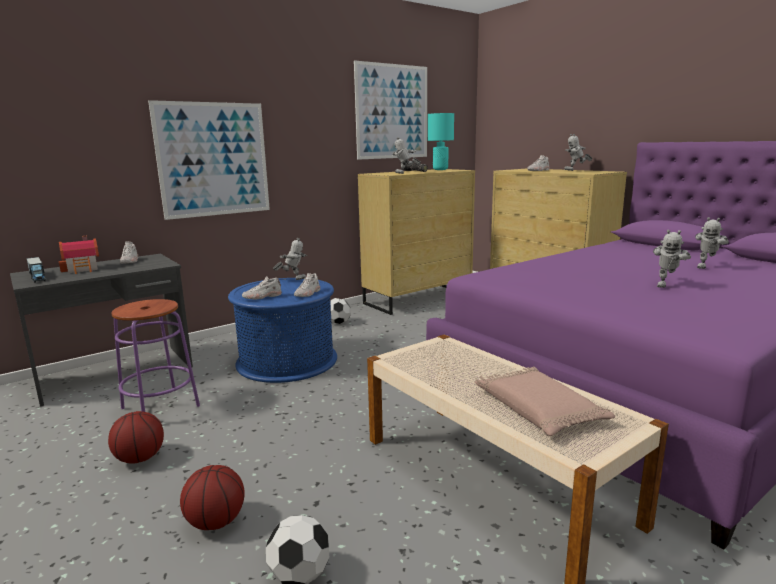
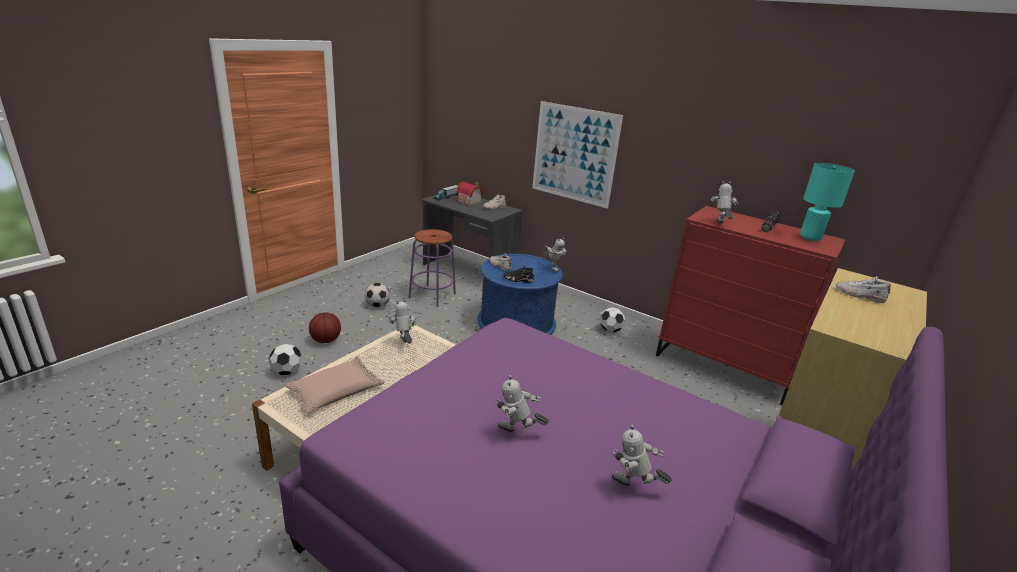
camera: 70 degrees right, 10 degrees up
(139, 458) = (377, 305): basketball -> football
(308, 293) = (518, 280): white shoe -> black shoe
(392, 112) = (784, 148): picture -> none
(417, 298) = (723, 367): beige dresser -> red dresser
(576, 170) = (890, 323): toy robot -> toy robot (404, 344)

